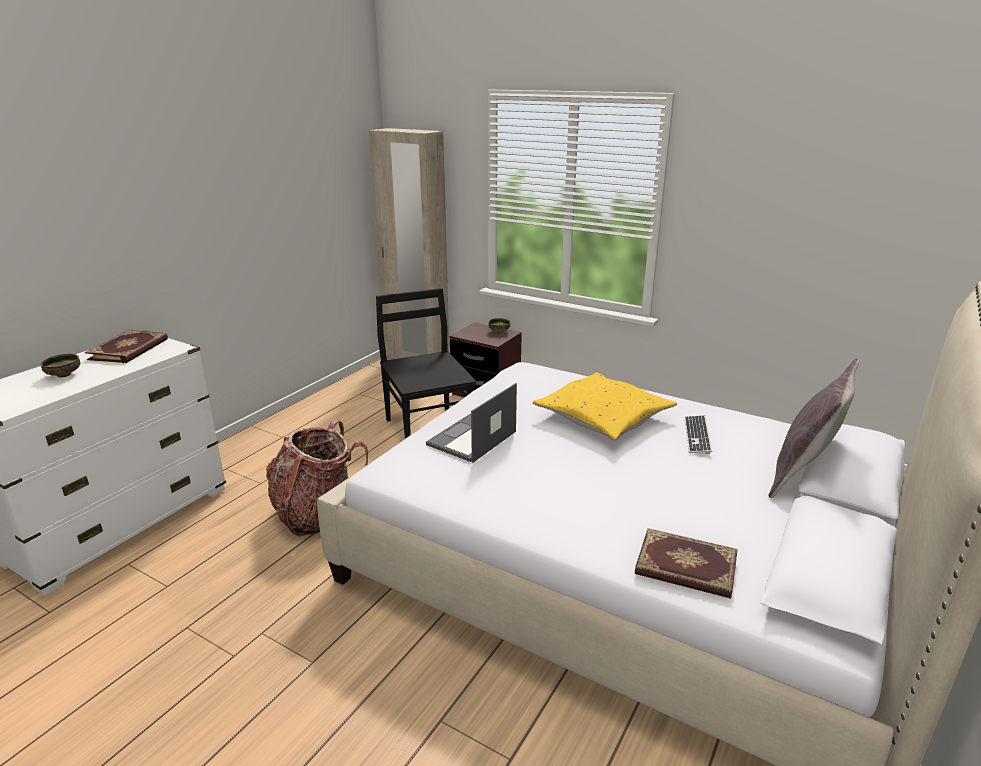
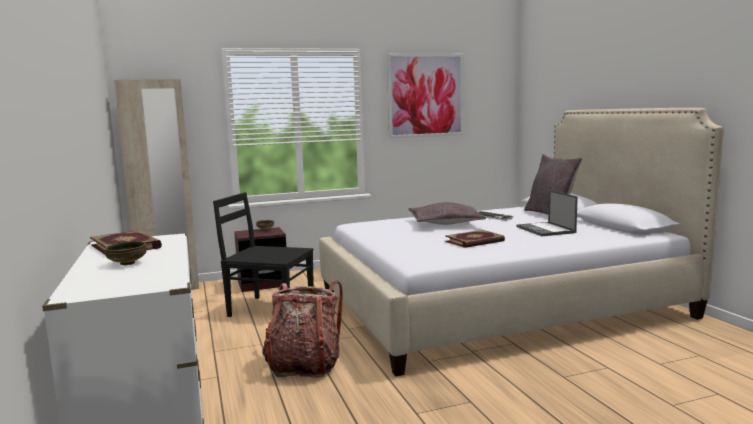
camera: 50 degrees left, 15 degrees down
(471, 439) = (418, 243): laptop -> laptop (546, 230)
(603, 417) = (445, 223): yellow pillow -> grey pillow
(685, 567) = (596, 238): book -> book (475, 241)
(782, 181) = (426, 95): none -> picture

